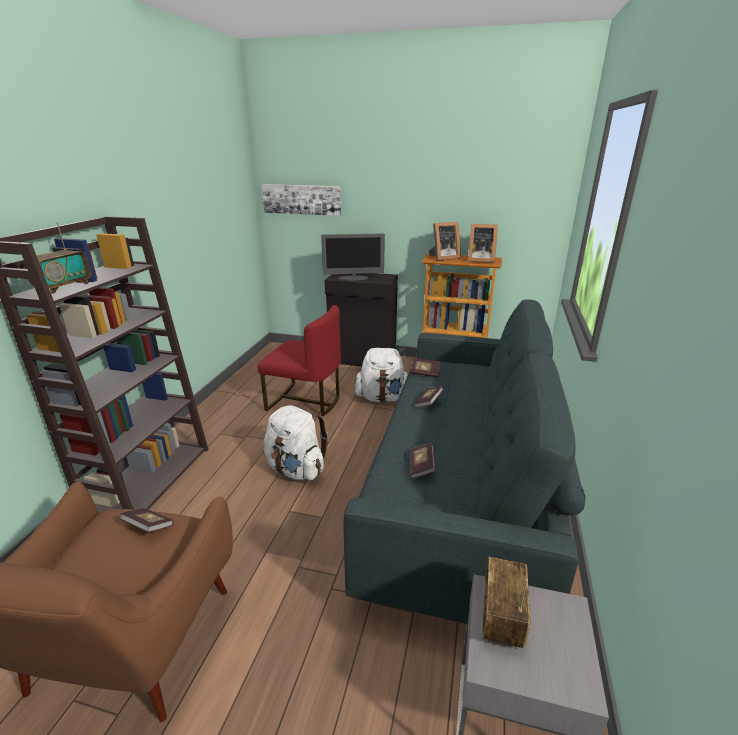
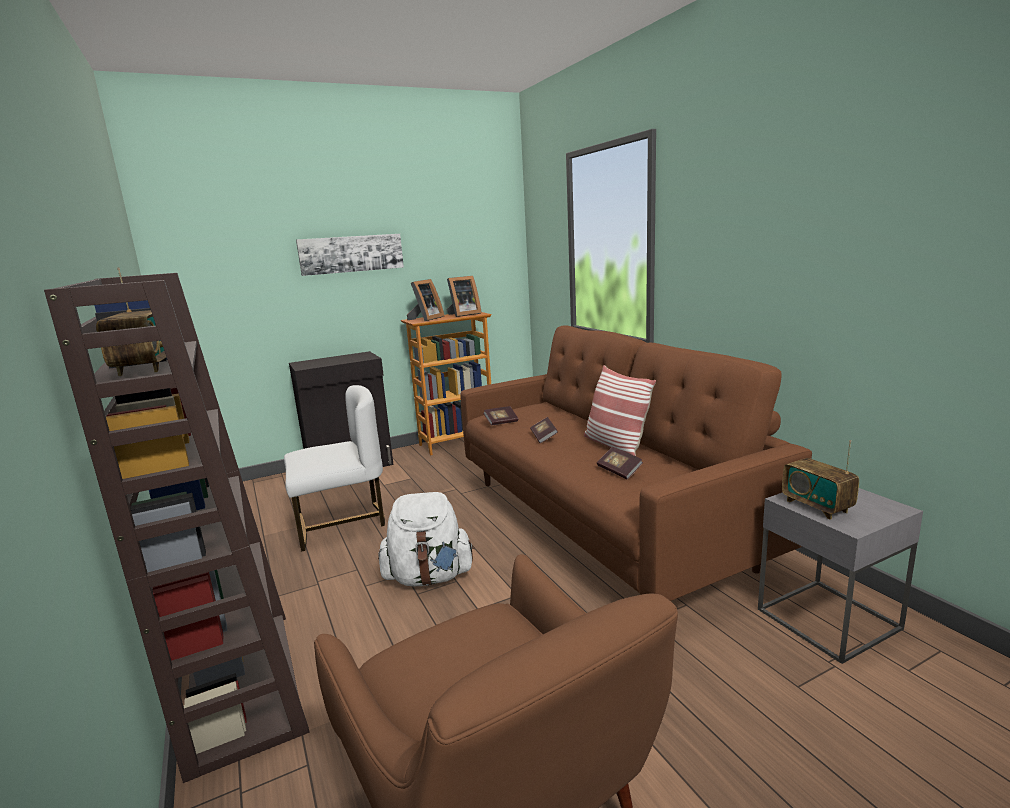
camera: 40 degrees left, 10 degrees down
(148, 527) = (462, 632): book -> none
(302, 199) = (224, 278): picture -> picture (351, 254)
(305, 401) = (341, 523): red chair -> white chair
(353, 278) = (328, 363): monitor -> none
(382, 398) = (424, 487): white backpack -> none
(460, 495) = (601, 519): grey sofa -> brown sofa
(467, 439) = (615, 445): none -> pillow

